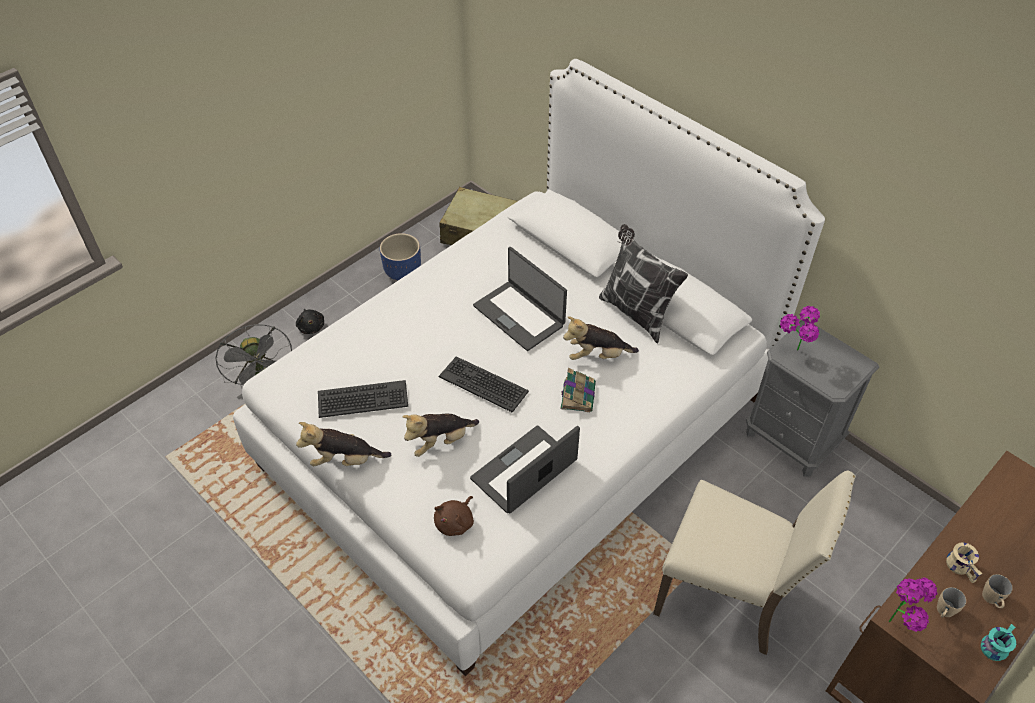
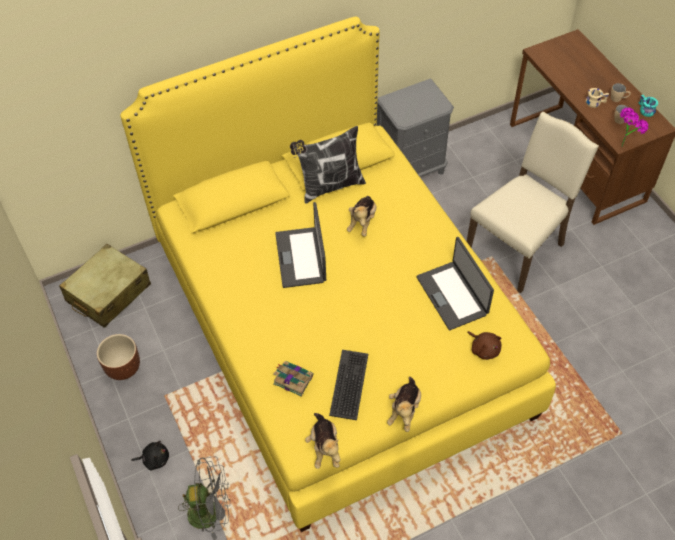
camera: 70 degrees left, 5 degrees up
(402, 272) = (123, 368): blue planter -> brown planter
(440, 441) = (408, 341): plush toy -> plush toy (324, 447)
(484, 384) = (363, 299): keyboard -> none
(517, 428) = (338, 327): white bed -> yellow bed
(519, 315) = (301, 257): laptop -> laptop turned 105 degrees clockwise
(578, 395) = (395, 244): book -> book (292, 379)
(793, 354) = (406, 115): potted plant -> none

